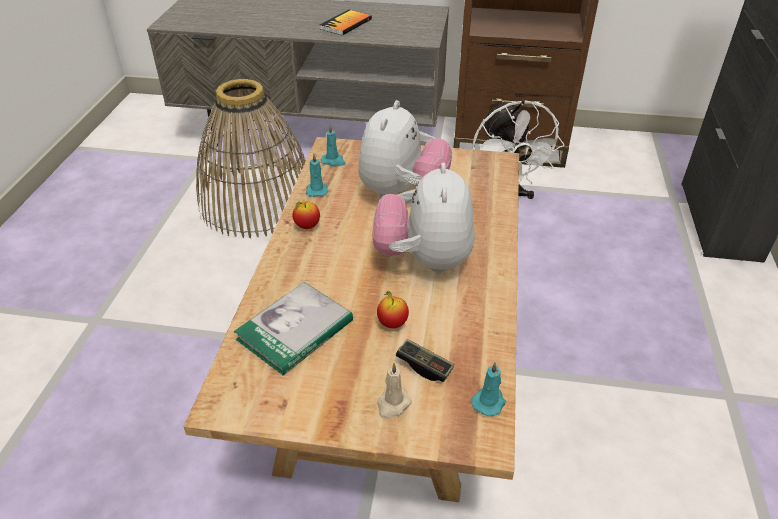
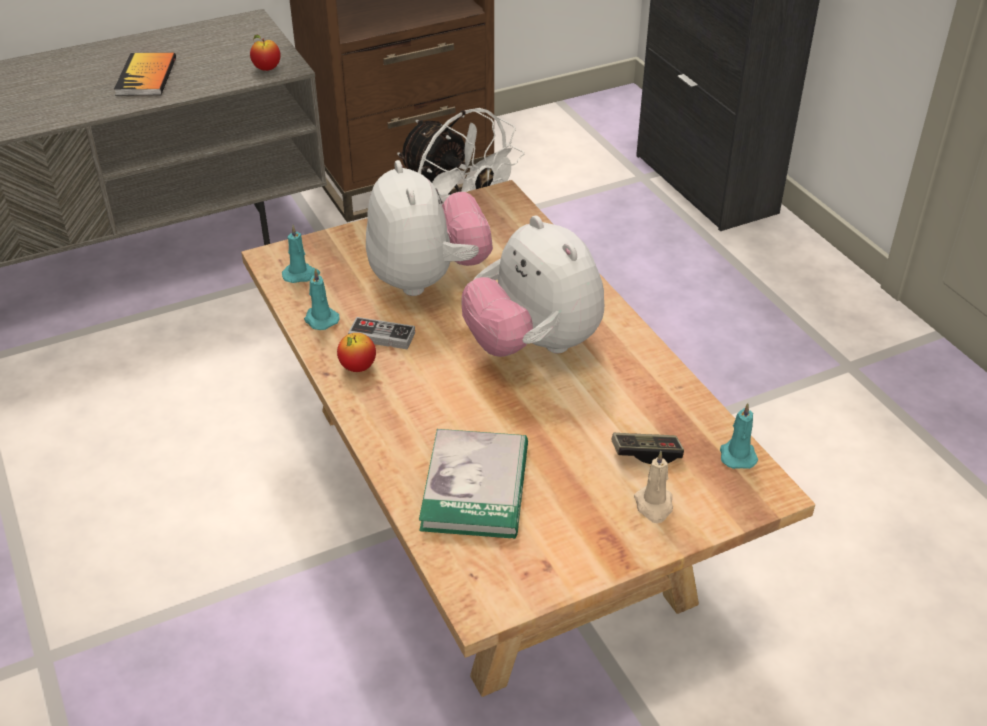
camera: 35 degrees left, 0 degrees up
(257, 202) = (126, 389): basket -> none
(340, 214) = (382, 336): none -> game controller
(392, 323) = (570, 428): apple -> apple (267, 69)

